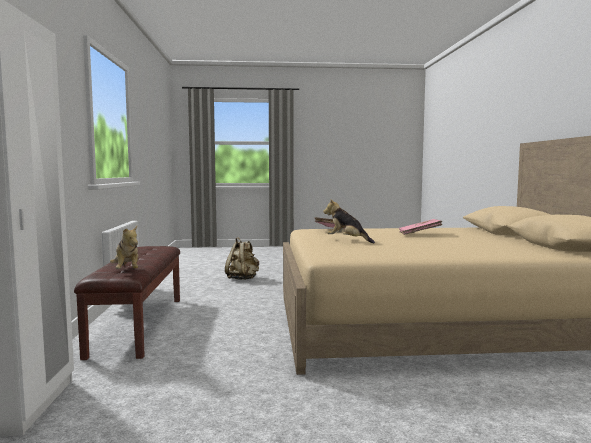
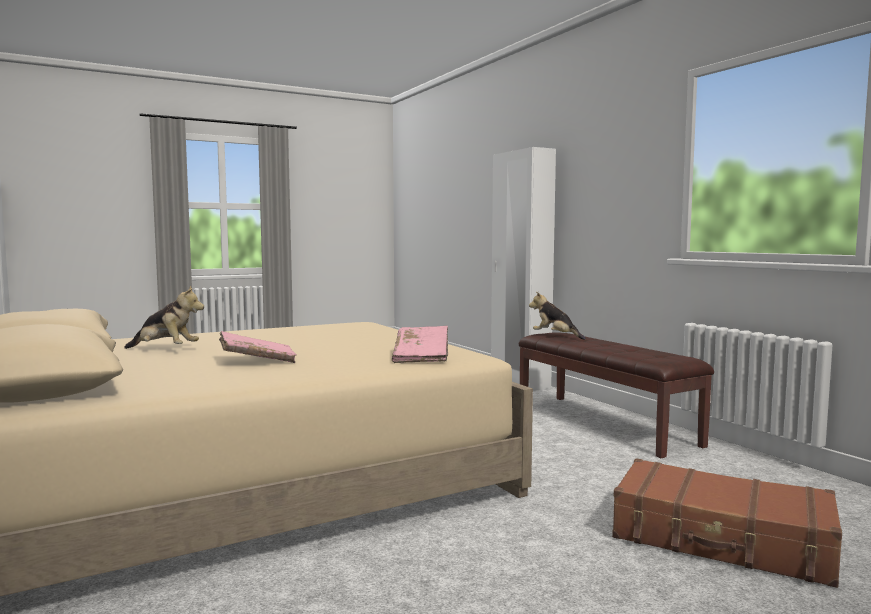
camera: 155 degrees right, 0 degrees up
(243, 279) = (722, 540): beige backpack -> brown suitcase
(347, 240) = (367, 339): plush toy -> plush toy (165, 350)

